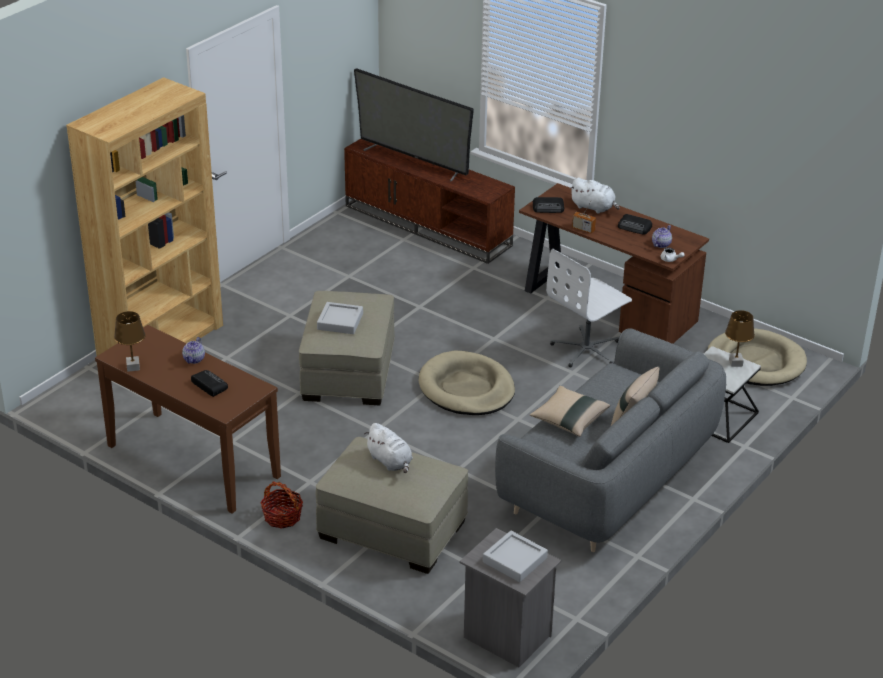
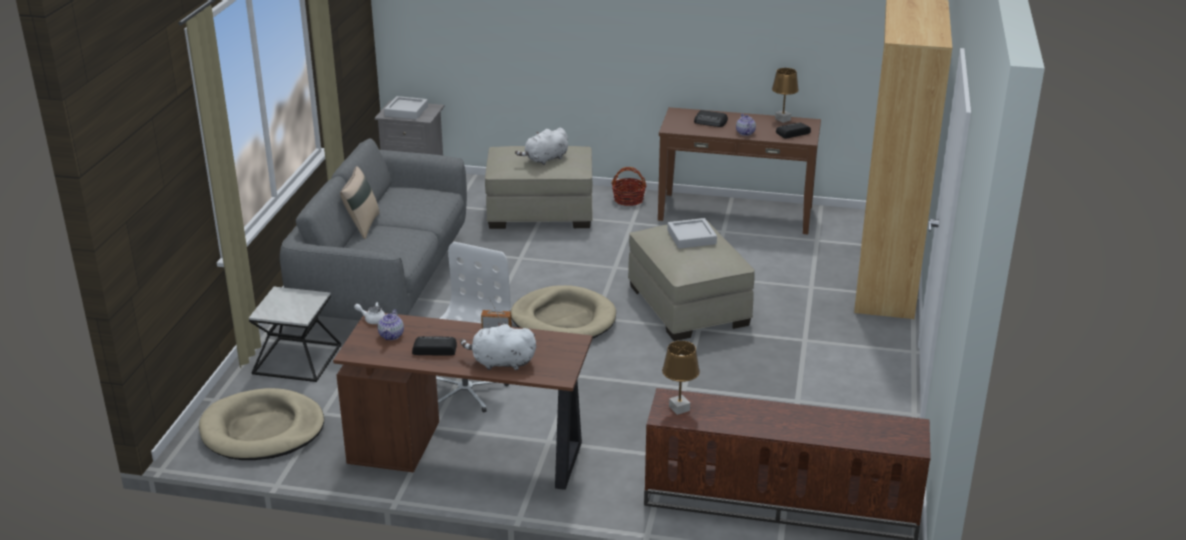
camera: 155 degrees right, 5 degrees down
(390, 462) = (545, 159): white plush toy -> white plush toy turned 60 degrees counterclockwise
(413, 160) = (817, 426): television -> none
(548, 208) = (557, 347): radio -> radio (792, 133)
(569, 420) = (419, 214): beige pillow -> none
(735, 362) = (277, 313): brown table lamp -> brown table lamp (679, 408)

